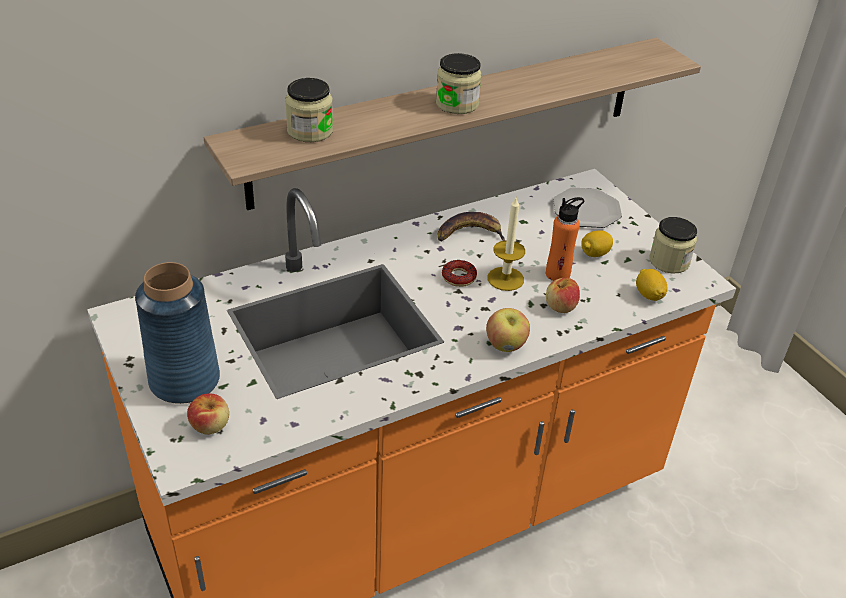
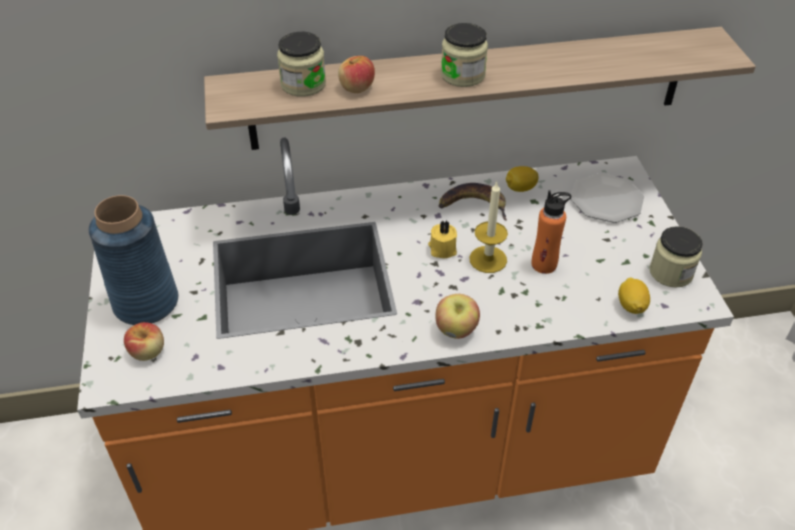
camera: 20 degrees right, 5 degrees up
(459, 277) = (442, 249): donut -> yellow candle
(560, 307) = (531, 300): apple -> apple (356, 88)
(594, 254) = (593, 249): lemon -> lemon (520, 188)

